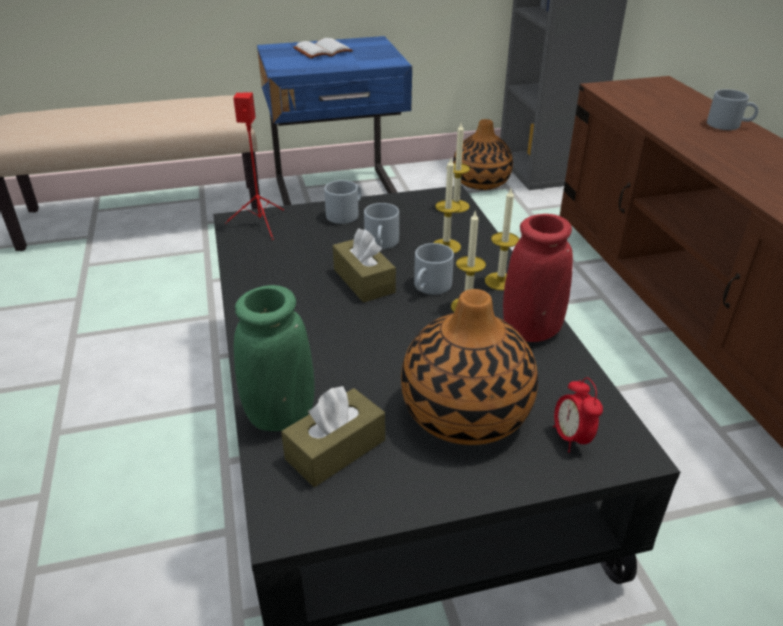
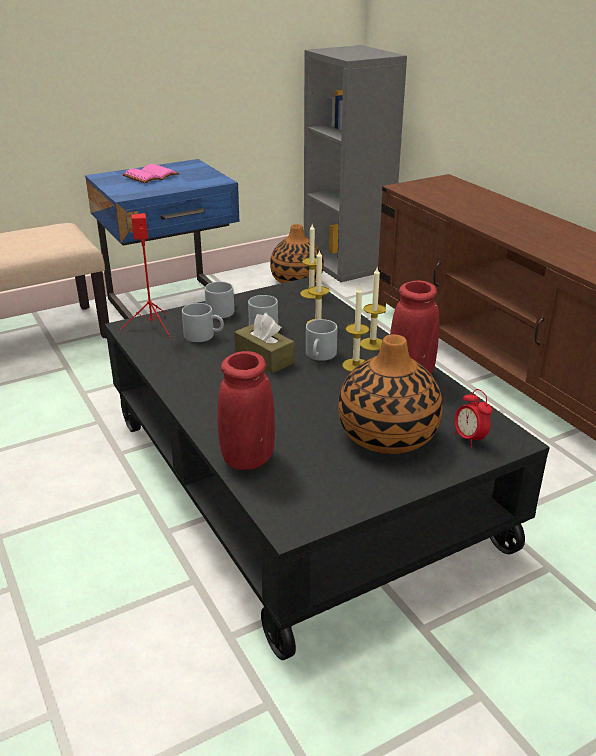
camera: 15 degrees left, 5 degrees down
(281, 415) = (248, 459): green vase -> red vase
(322, 52) = (151, 176): white book -> pink book
(335, 449) = (303, 474): brown tissue box -> none
(729, 125) = (508, 207): grey mug -> grey mug (204, 335)

